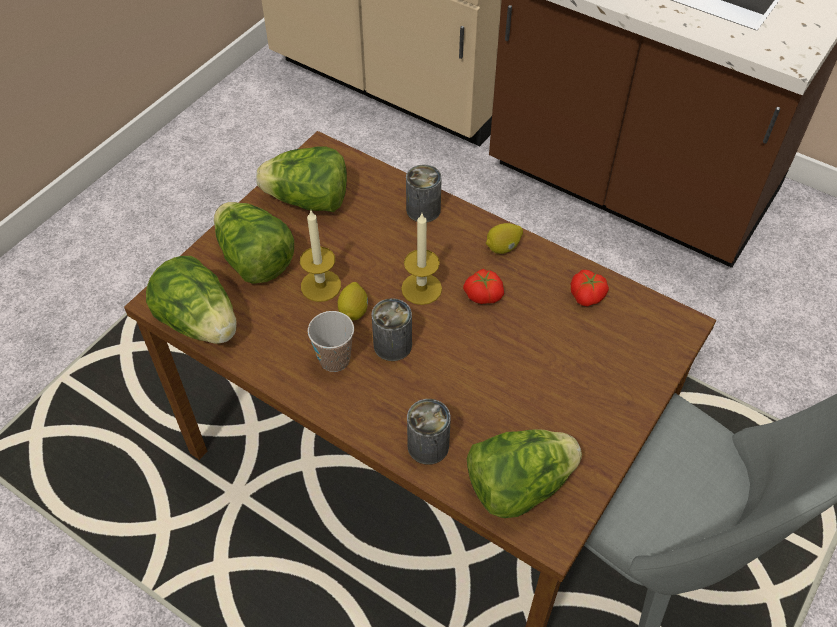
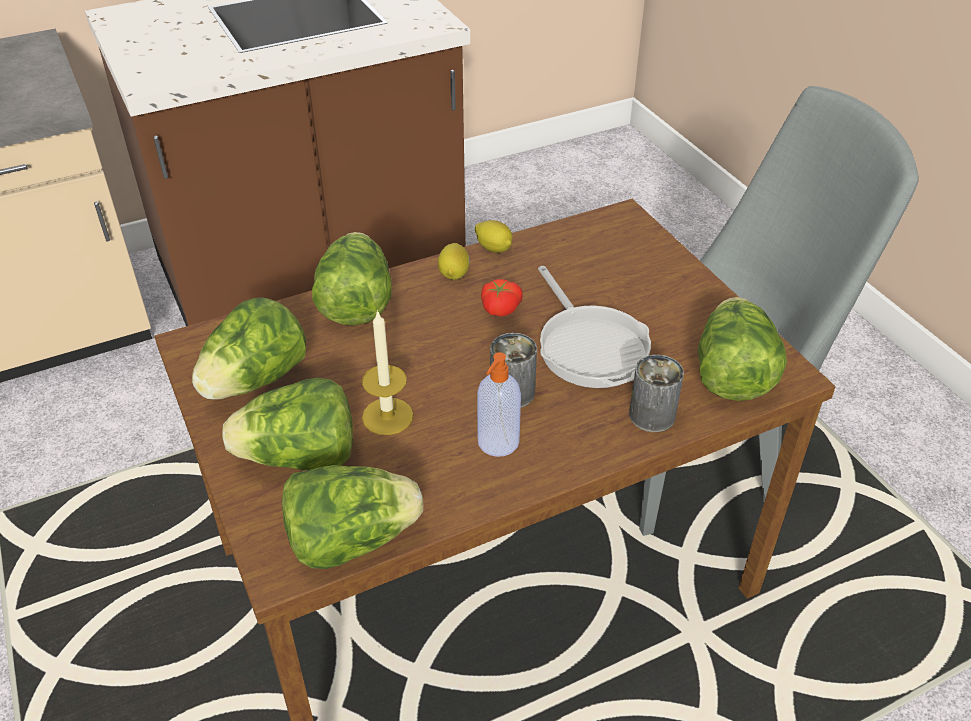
camera: 60 degrees left, 10 degrees down
(334, 359) = (497, 443): cup -> soap dispenser
(354, 311) = (444, 404): lemon -> lemon (494, 248)
(421, 288) = (457, 345): candle -> none
(423, 210) = (355, 303): can -> lettuce
(481, 372) = (590, 346): none -> frying pan
(587, 296) = (554, 249): tomato -> none

